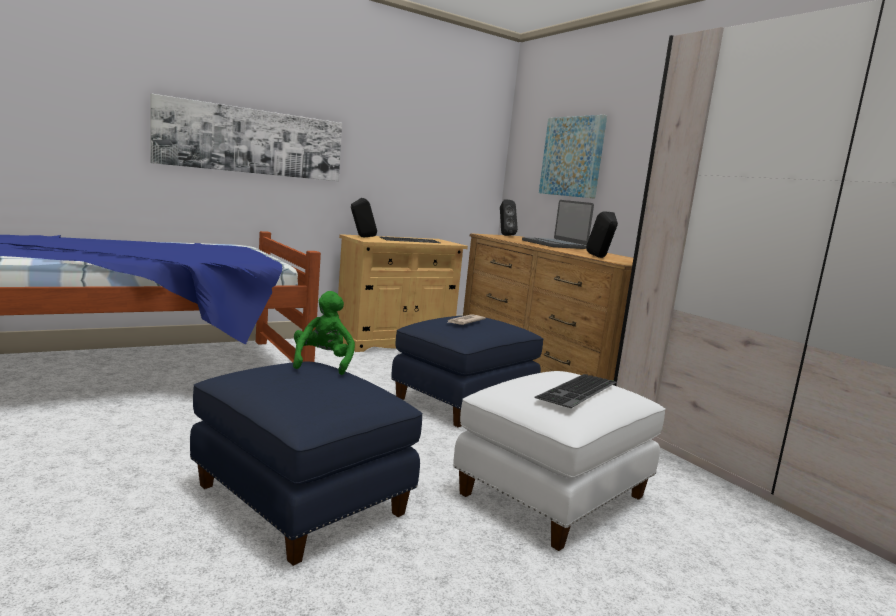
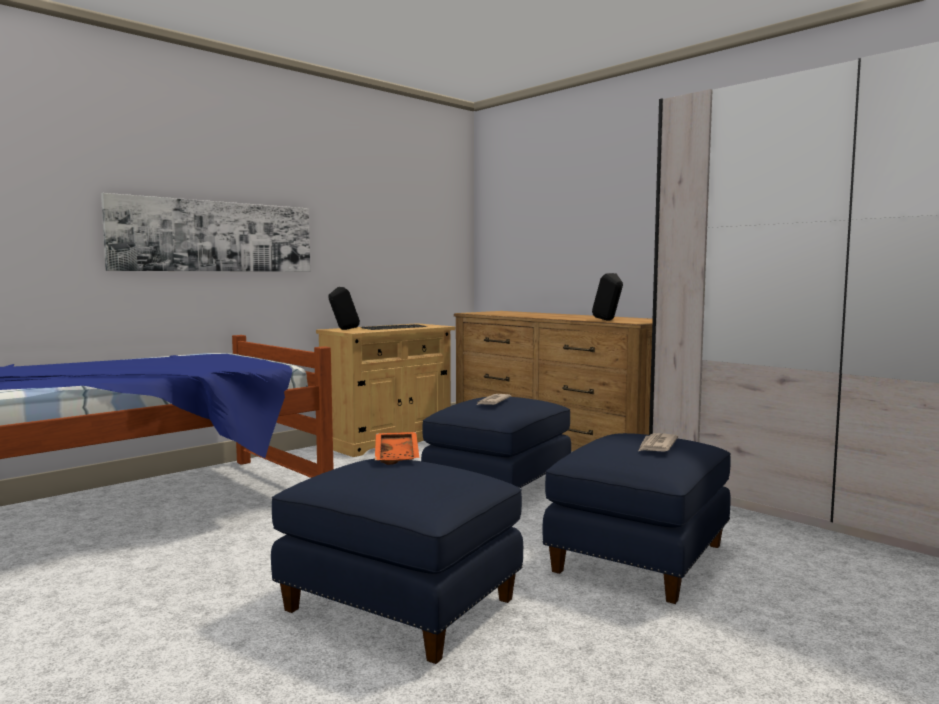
camera: 10 degrees left, 5 degrees down
(323, 363) = (398, 456): green plush toy -> orange tray
(504, 235) = (488, 311): black speaker -> none
(554, 244) = (548, 314): laptop -> none
(554, 496) = (641, 558): white ottoman -> blue ottoman
(572, 157) = (551, 223): picture -> none
(579, 391) = (656, 446): keyboard -> newspaper

